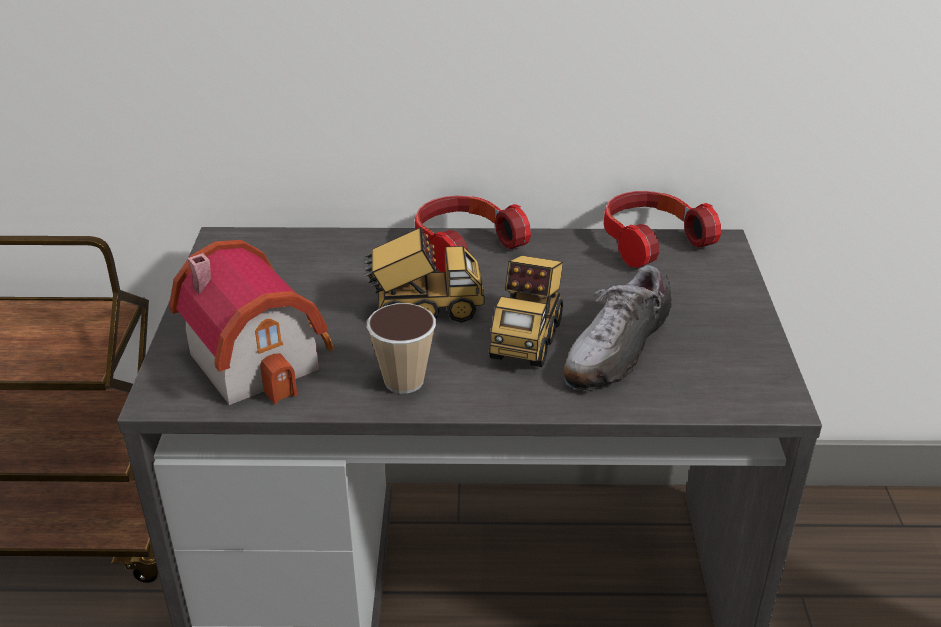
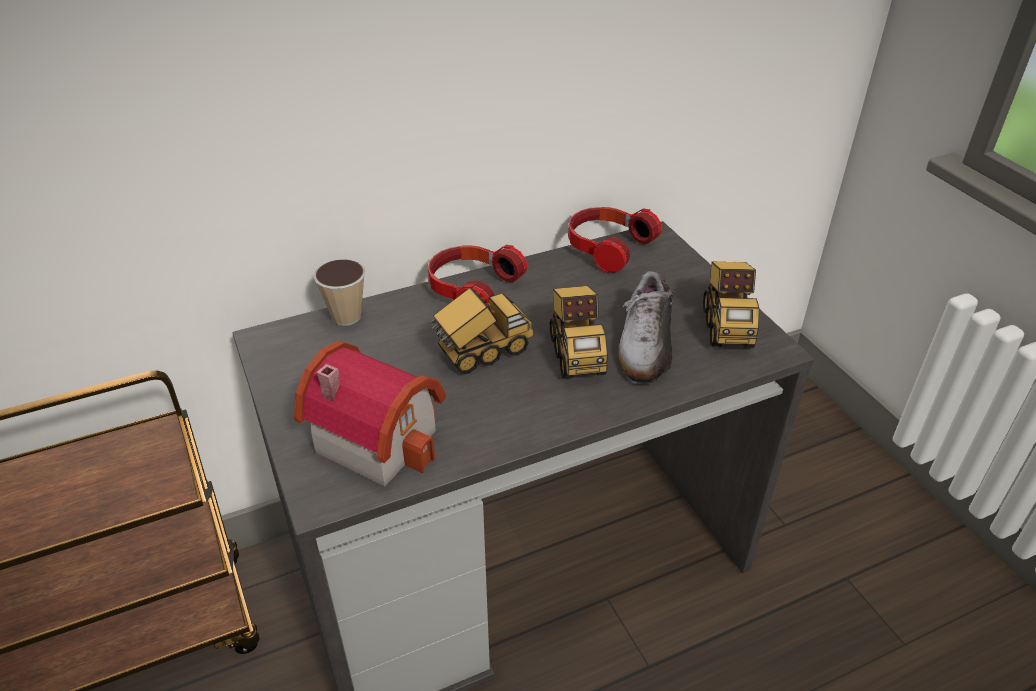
camera: 25 degrees left, 5 degrees up
(404, 381) = (510, 419): cup -> cup (346, 316)
(732, 358) = (726, 326): none -> toy truck

